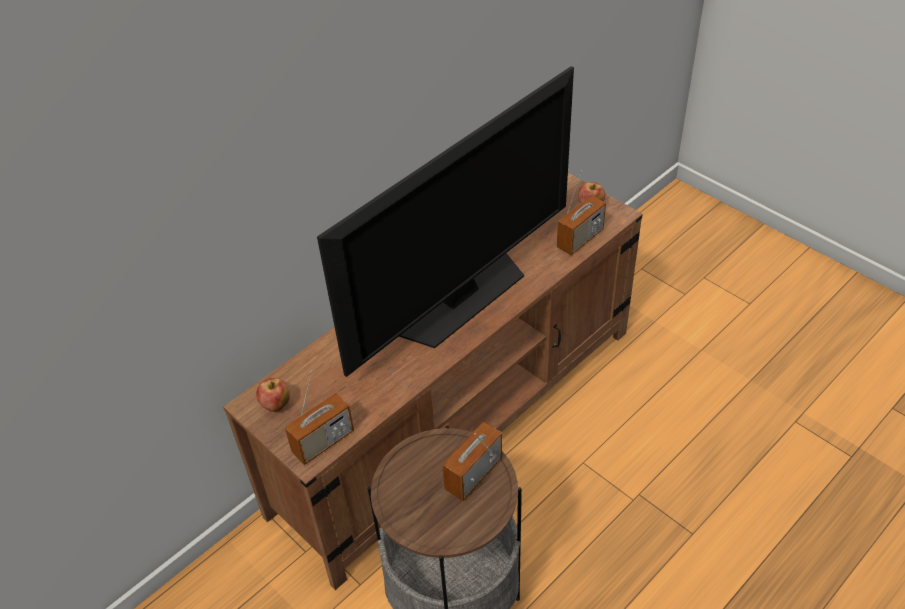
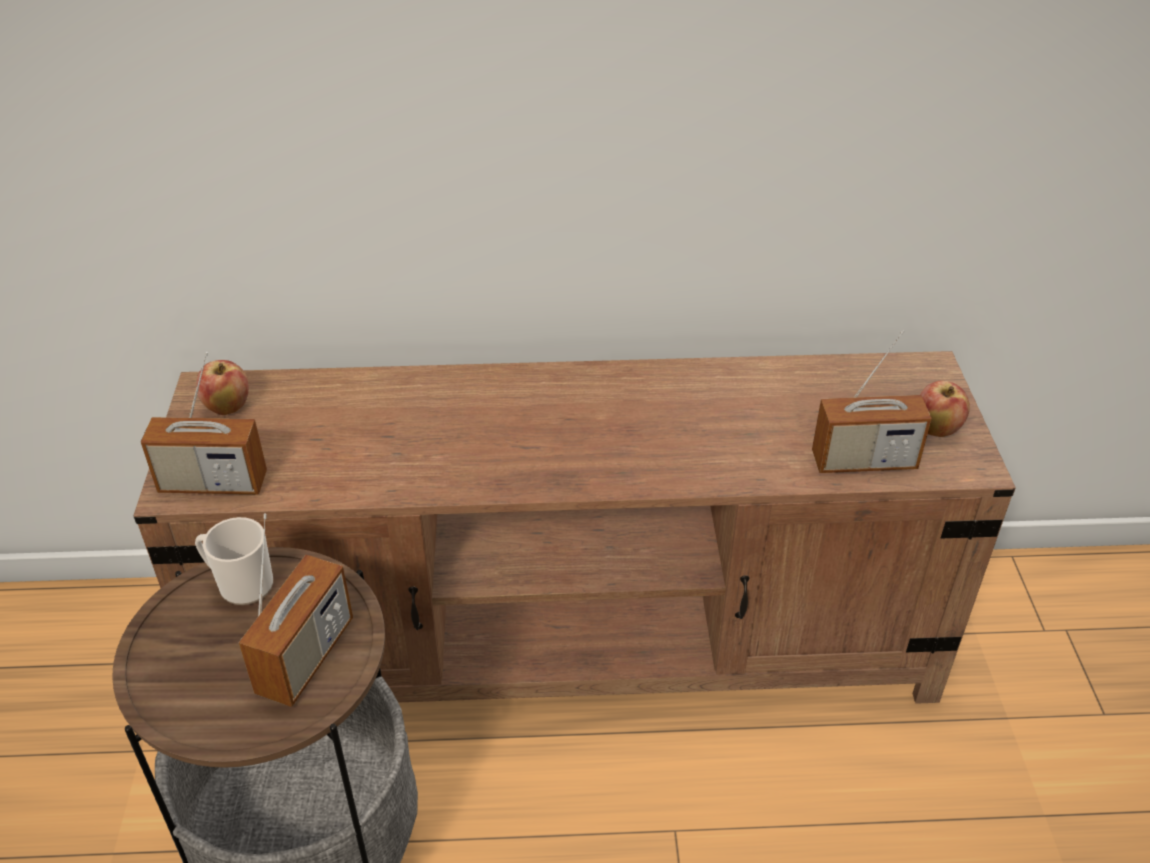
camera: 40 degrees right, 5 degrees down
(404, 470) = (240, 584): none -> mug
(460, 297) = (595, 429): television -> none
(473, 474) = (306, 656): radio -> radio turned 120 degrees clockwise

